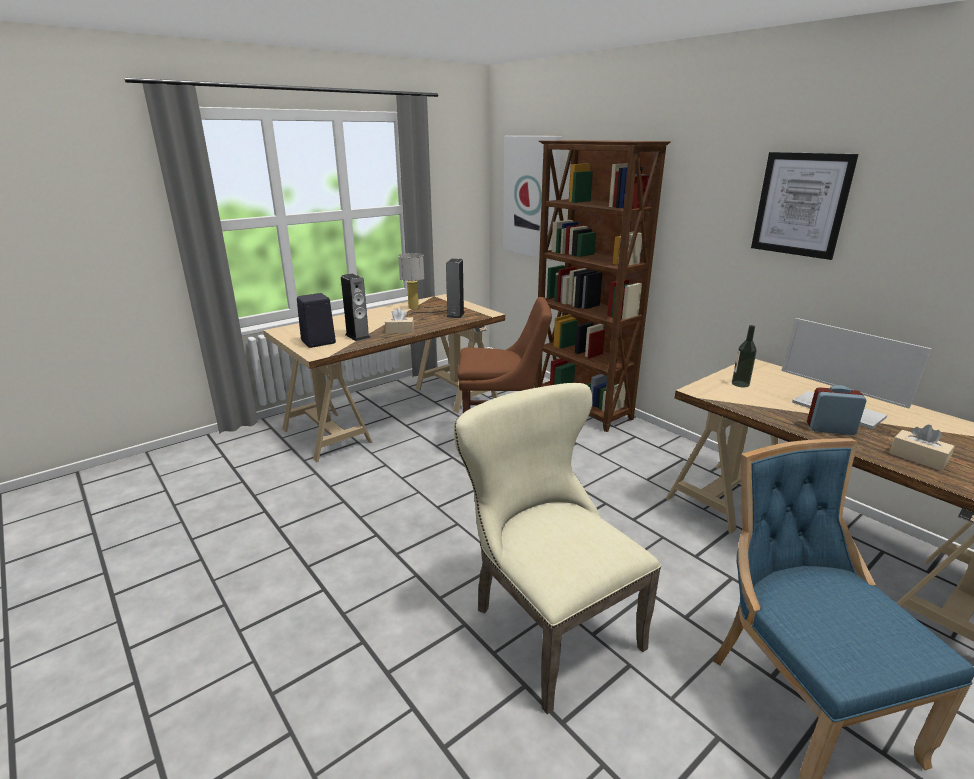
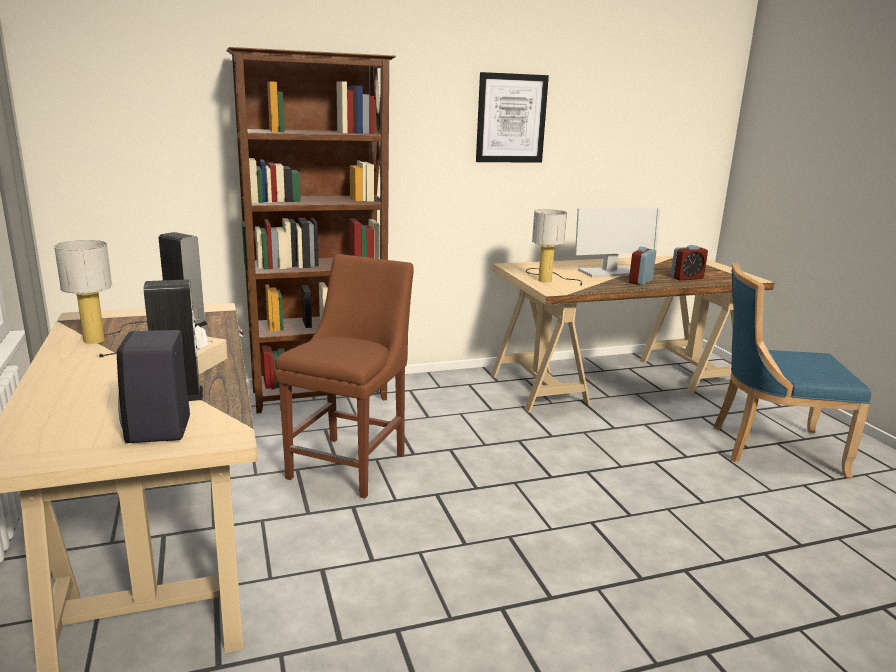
camera: 70 degrees left, 5 degrees down
(532, 197) = (141, 134): picture -> none
(546, 623) = (688, 521): beige chair -> none
(740, 384) = (548, 278): bottle -> table lamp
(918, 458) = (686, 278): beige tissue box -> alarm clock

